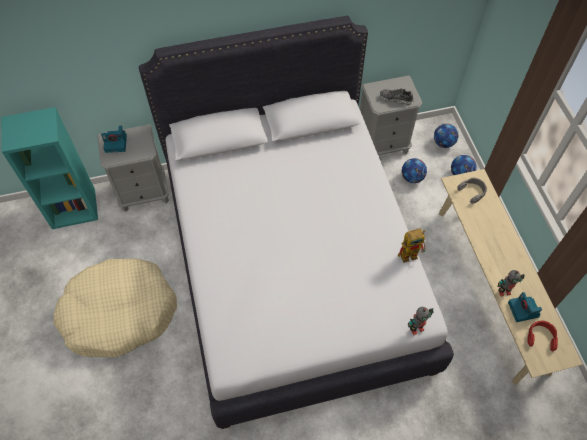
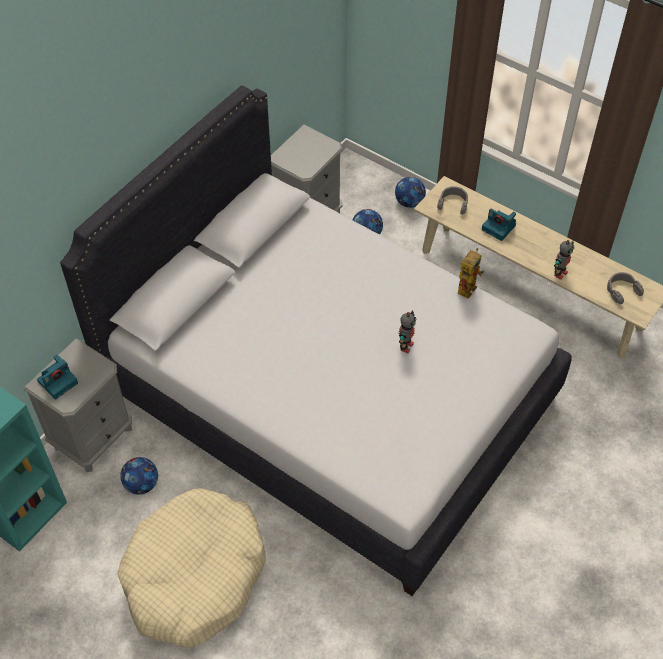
camera: 40 degrees left, 5 degrees down
(396, 99) = (314, 154): shoe -> none
(416, 328) = (532, 346): toy robot -> toy robot (405, 346)
(443, 143) = (365, 182): football -> football (141, 484)
(523, 310) = (589, 278): camera -> camera (499, 227)
(541, 336) = (622, 290): red headphones -> grey headphones

